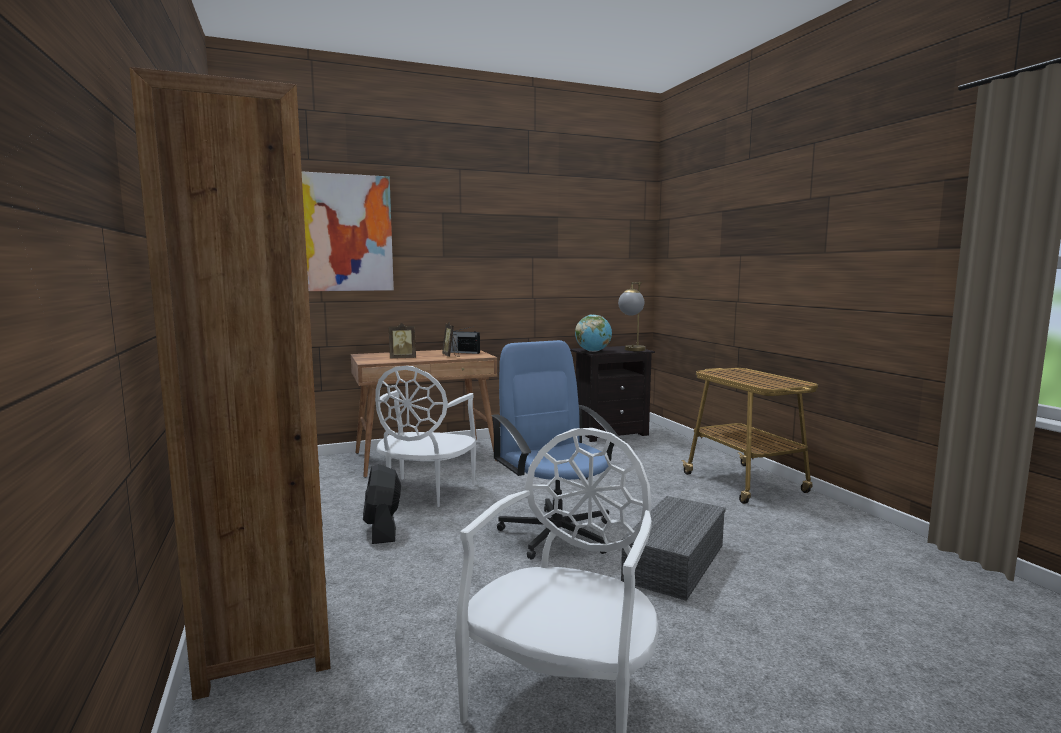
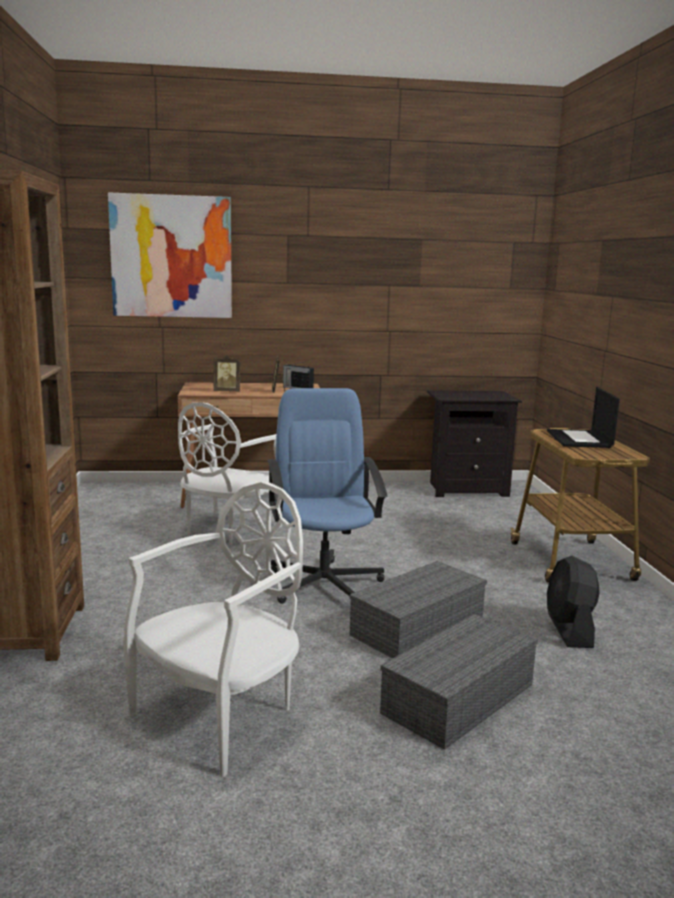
camera: 15 degrees right, 5 degrees up
(382, 529) = (167, 558): black fan -> black fan (569, 630)
(593, 351) = (448, 396): globe -> none
(632, 350) = (495, 398): table lamp -> none
(745, 375) = (580, 439): none -> laptop
(773, 630) = (459, 700): none -> grey storage box

